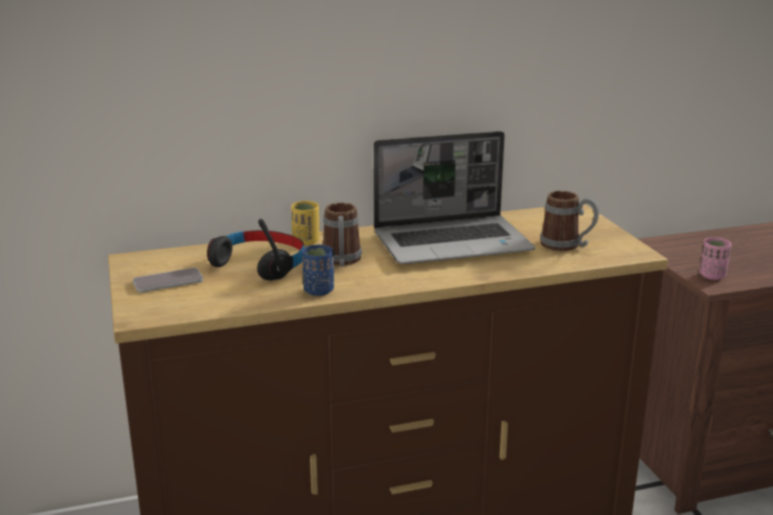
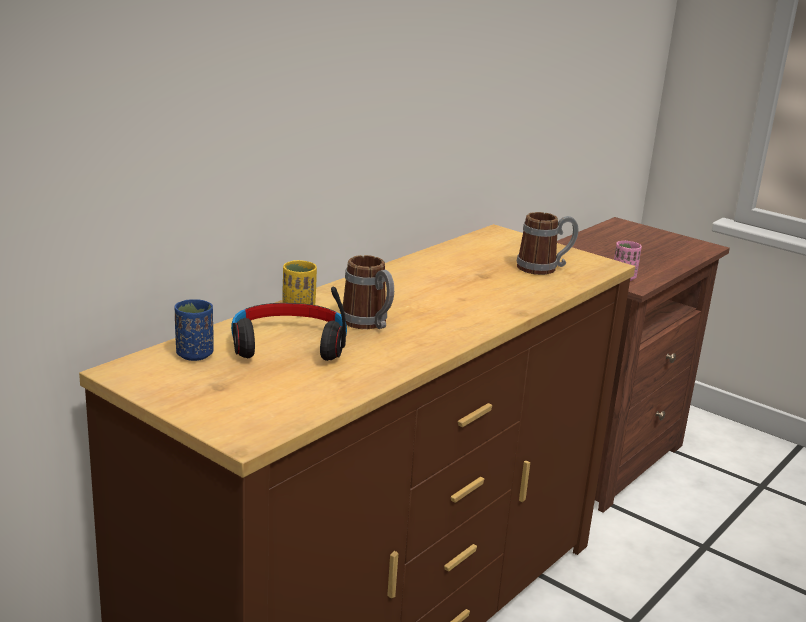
camera: 35 degrees left, 0 degrees up
(168, 282) = (214, 388): phone -> none
(318, 291) = (395, 360): blue cup -> blue cup (194, 355)
(453, 242) = (444, 283): laptop -> none

